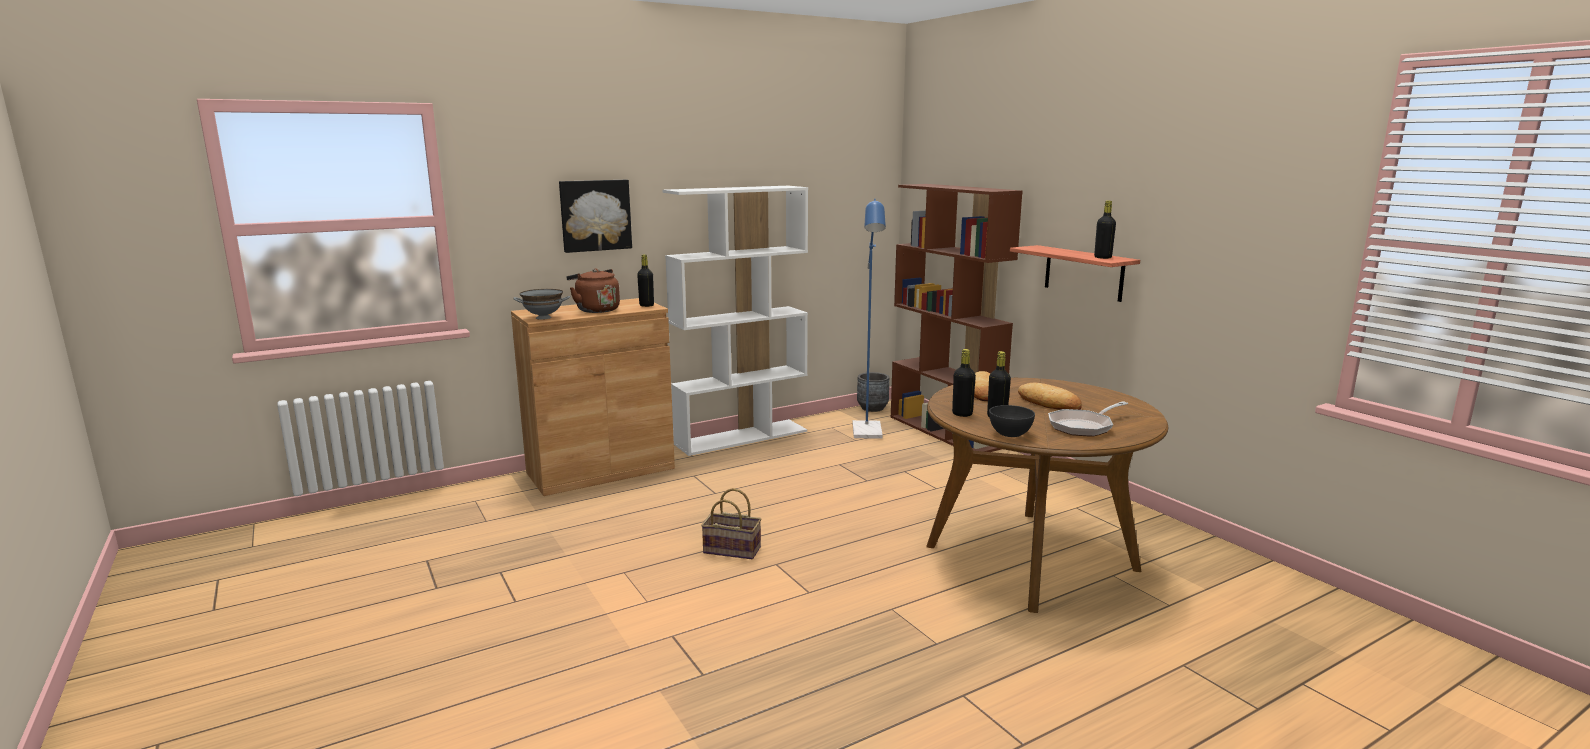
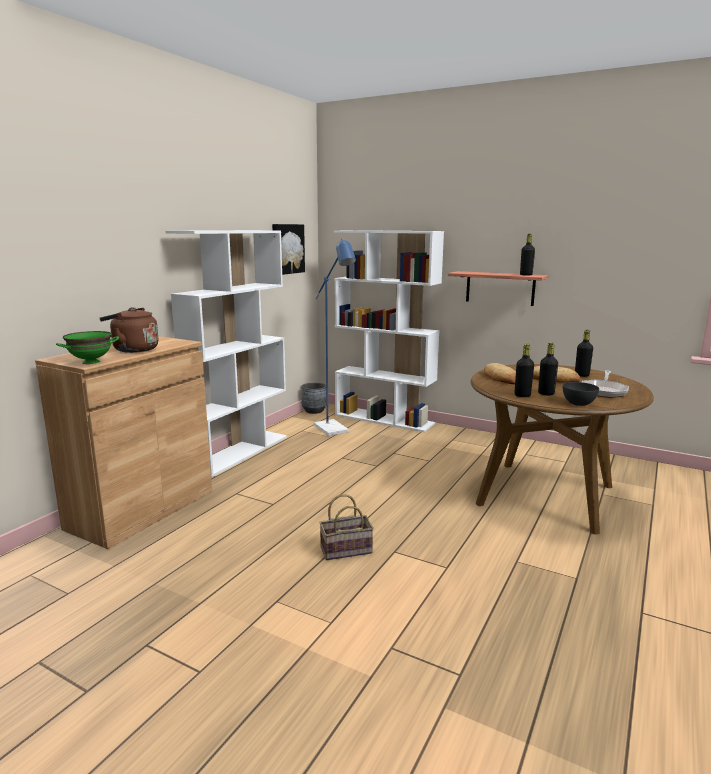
camera: 30 degrees left, 0 degrees up
(543, 318) = (91, 362): grey bowl -> green bowl
(595, 215) = (107, 255): picture -> picture (287, 249)
(646, 305) = (176, 341): black bottle -> black bottle (581, 375)
(945, 432) = (384, 419): brown bookcase -> white bookcase

